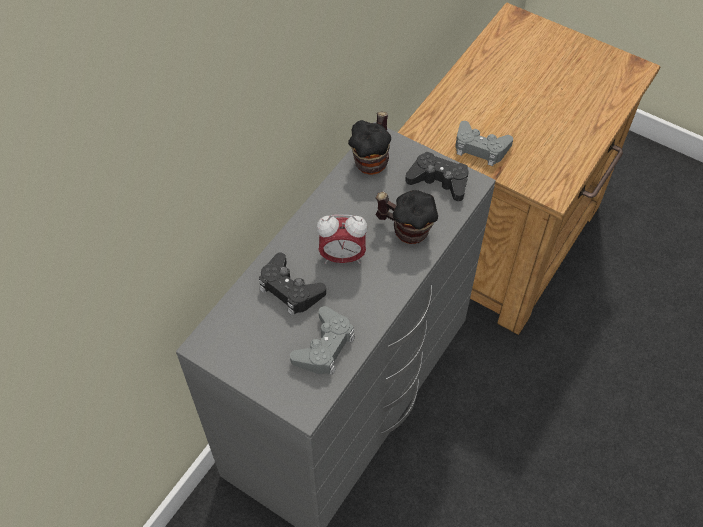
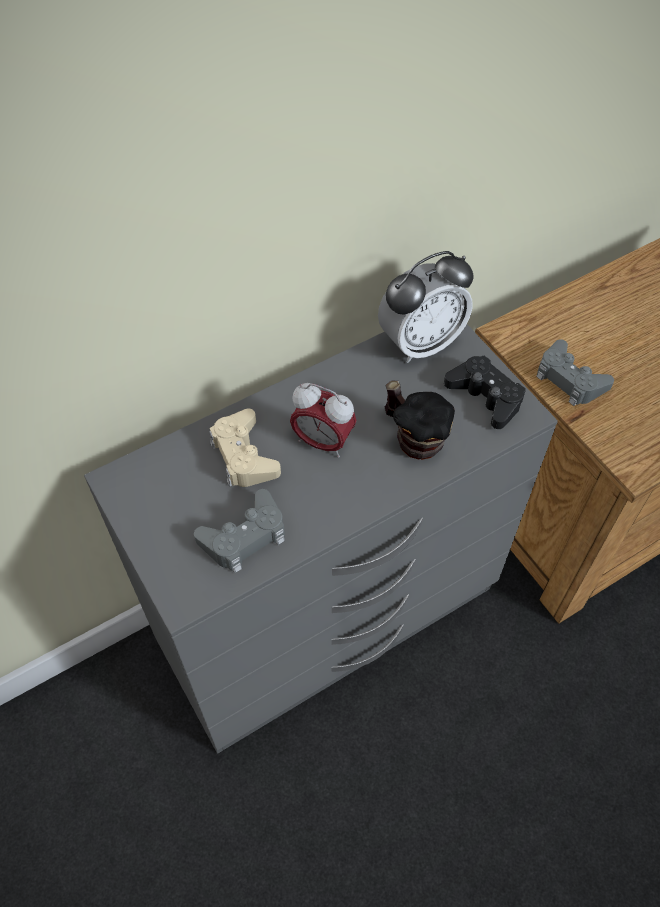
camera: 25 degrees right, 0 degrees up
(290, 289) = (243, 455): black game controller -> beige game controller
(373, 159) = (420, 343): mug -> alarm clock

